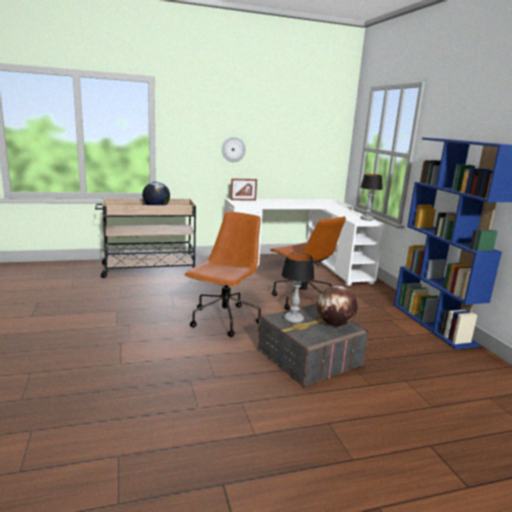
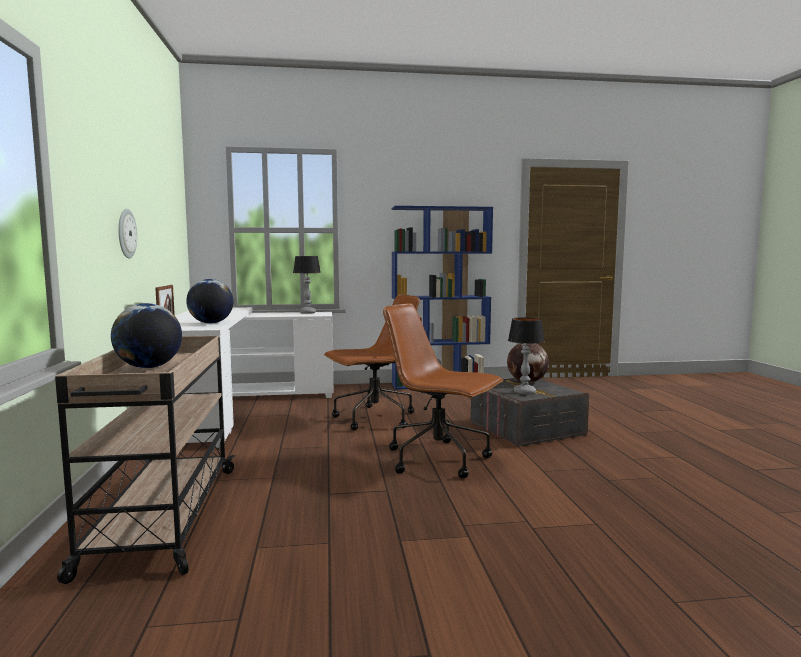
camera: 80 degrees left, 10 degrees down
(259, 204) = (211, 323): none -> globe

